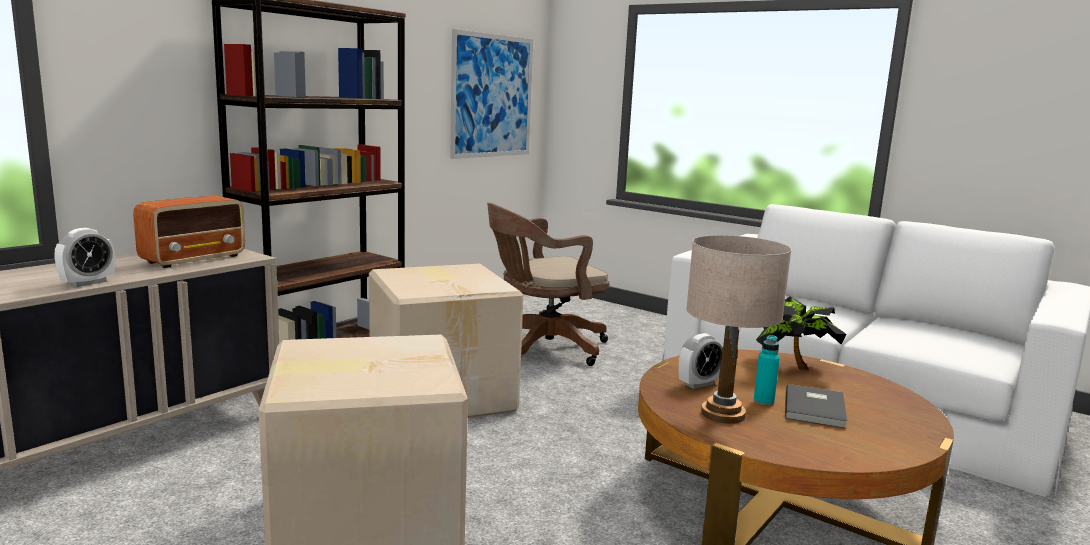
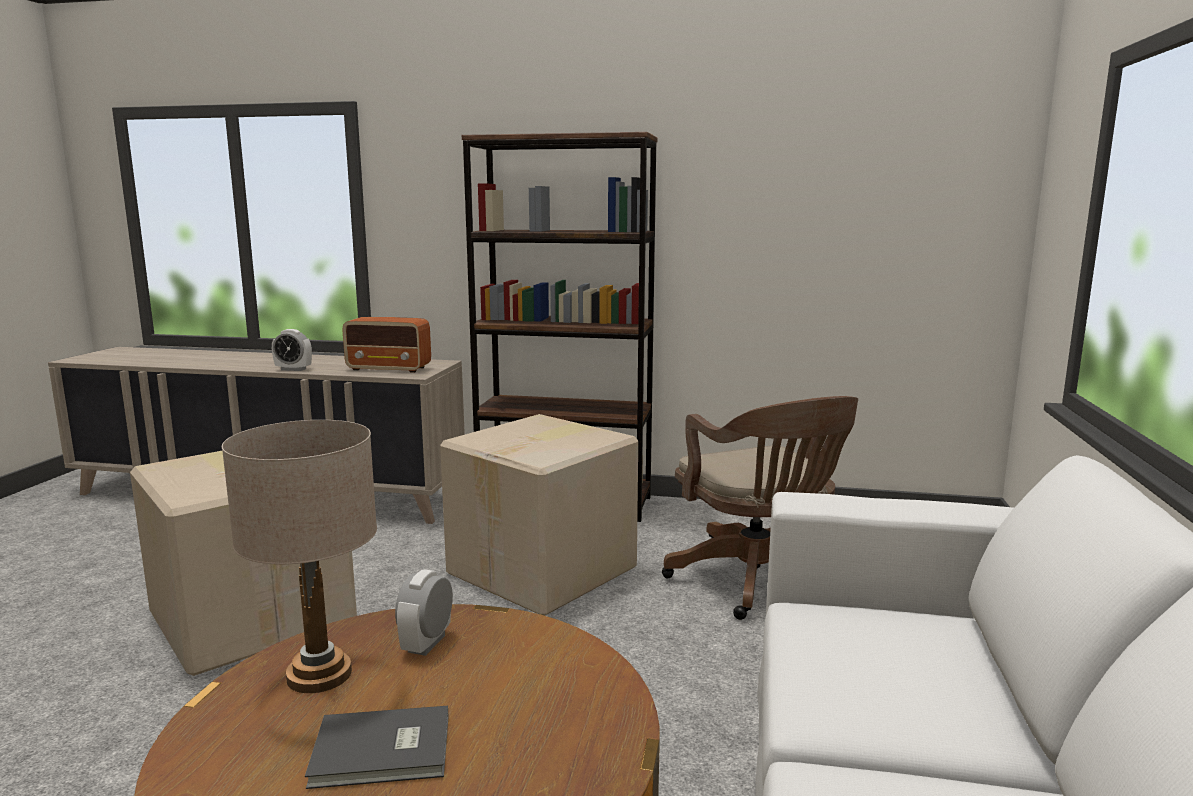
camera: 65 degrees right, 0 degrees up
(492, 96) = (897, 226): picture -> none
(542, 348) = (759, 582): brown office chair -> brown office chair turned 150 degrees counterclockwise
(698, 384) = (427, 643): alarm clock -> alarm clock turned 75 degrees clockwise
(763, 401) = (387, 701): turquoise bottle -> none
(791, 366) = (581, 710): potted plant -> none

